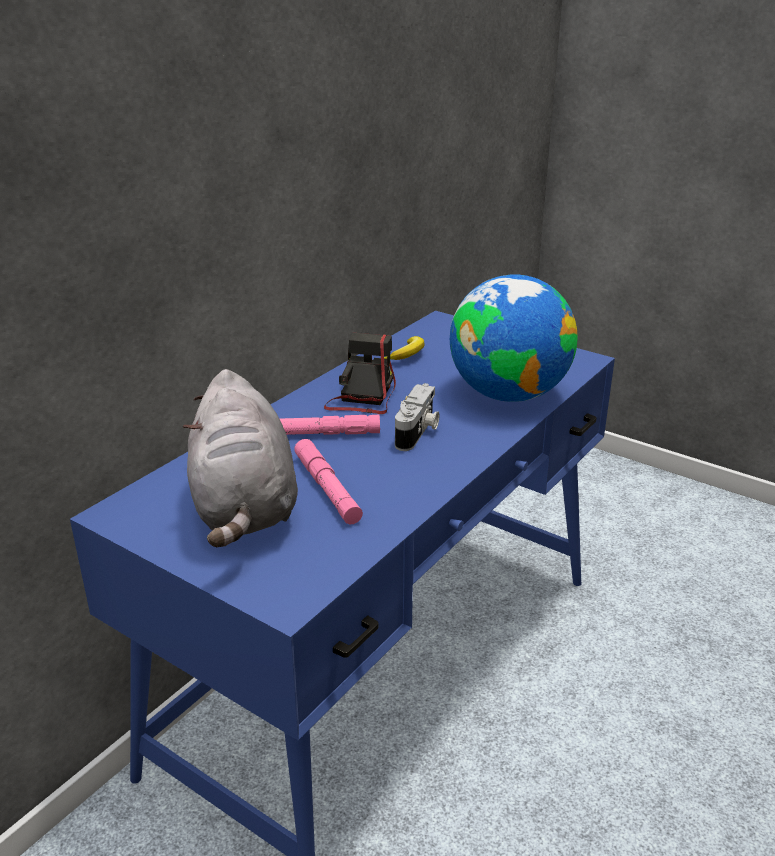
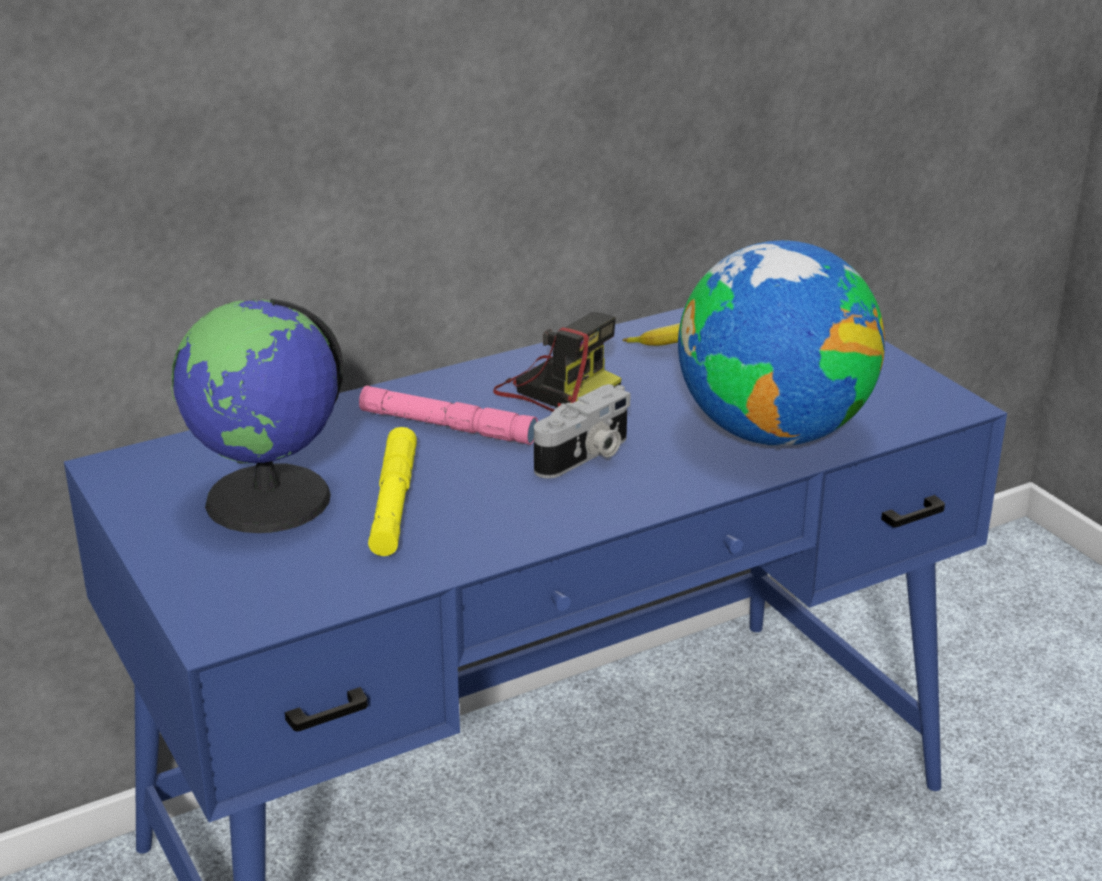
camera: 25 degrees right, 0 degrees up
(244, 508) = (269, 500): grey plush toy -> globe
(327, 488) = (393, 502): pink flashlight -> yellow flashlight
(363, 397) = (556, 389): camera -> camera turned 90 degrees clockwise

